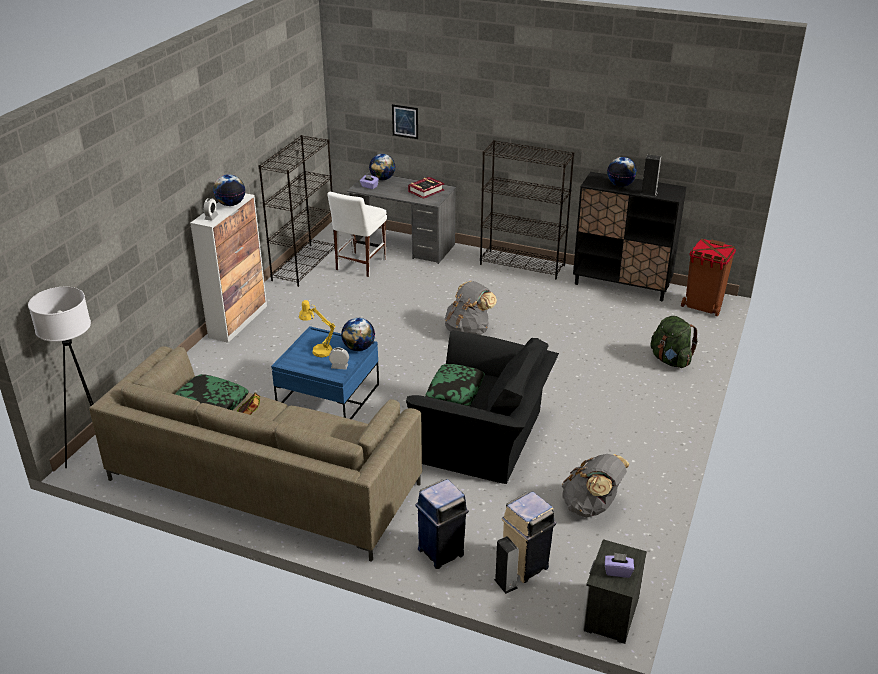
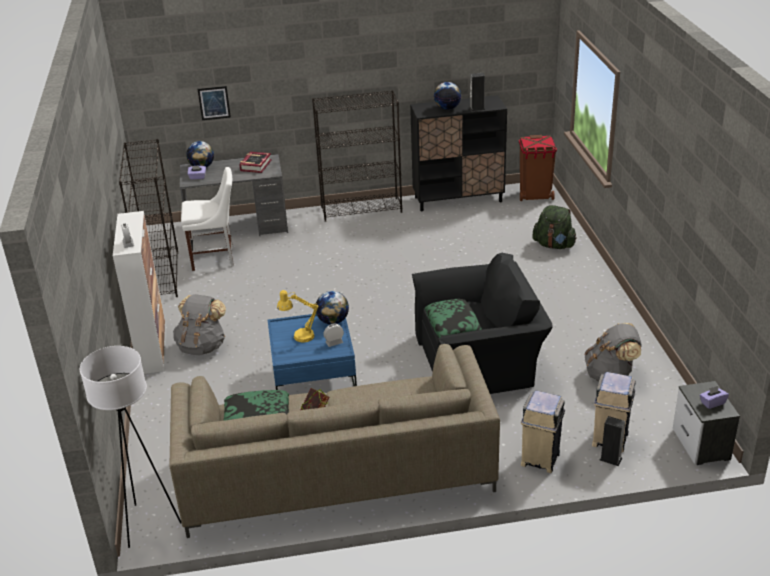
camera: 30 degrees left, 0 degrees up
(231, 204) = (132, 226): globe -> none
(359, 265) = (216, 258): white chair -> white chair turned 90 degrees counterclockwise
(441, 552) = (540, 458): blue trash can -> beige trash can
(468, 331) = (375, 279): grey backpack -> grey backpack (202, 346)

